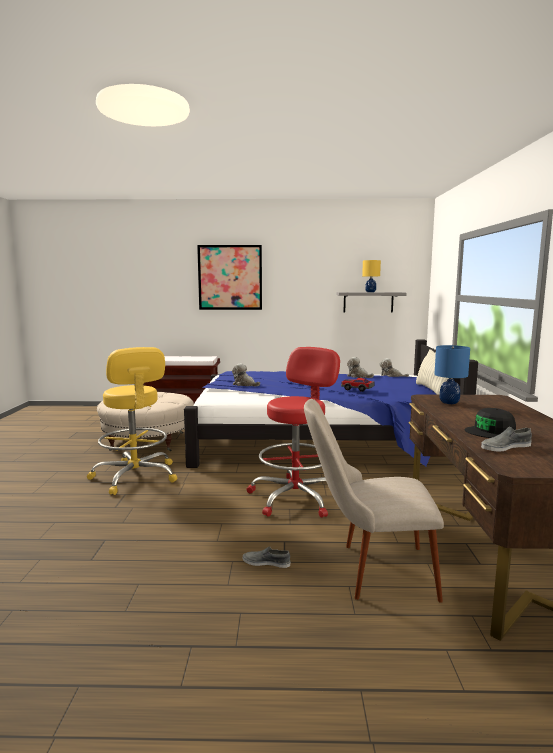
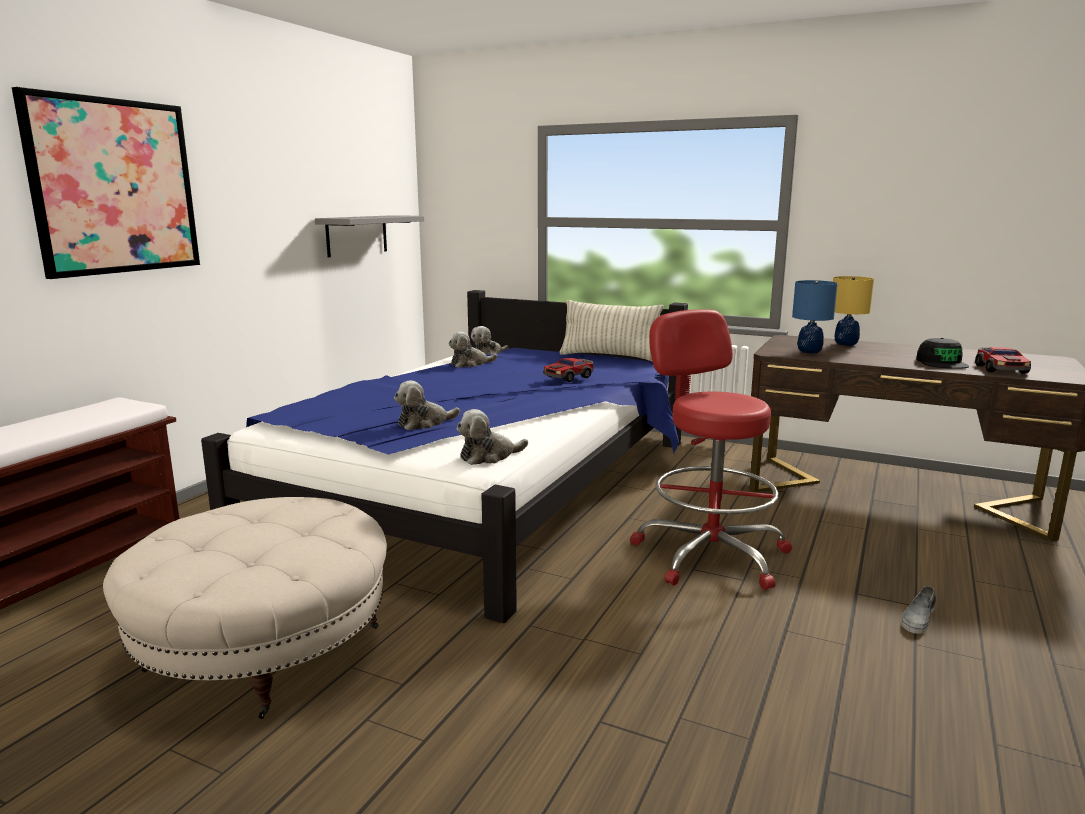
camera: 65 degrees left, 5 degrees up
(135, 477) = (504, 695): yellow stool -> none
(220, 398) = (489, 456): none -> plush toy
(369, 571) = (936, 560): beige chair -> none
(370, 292) = (373, 216): yellow table lamp -> yellow table lamp (847, 344)
(505, 447) = (1001, 369): grey shoe -> toy car

